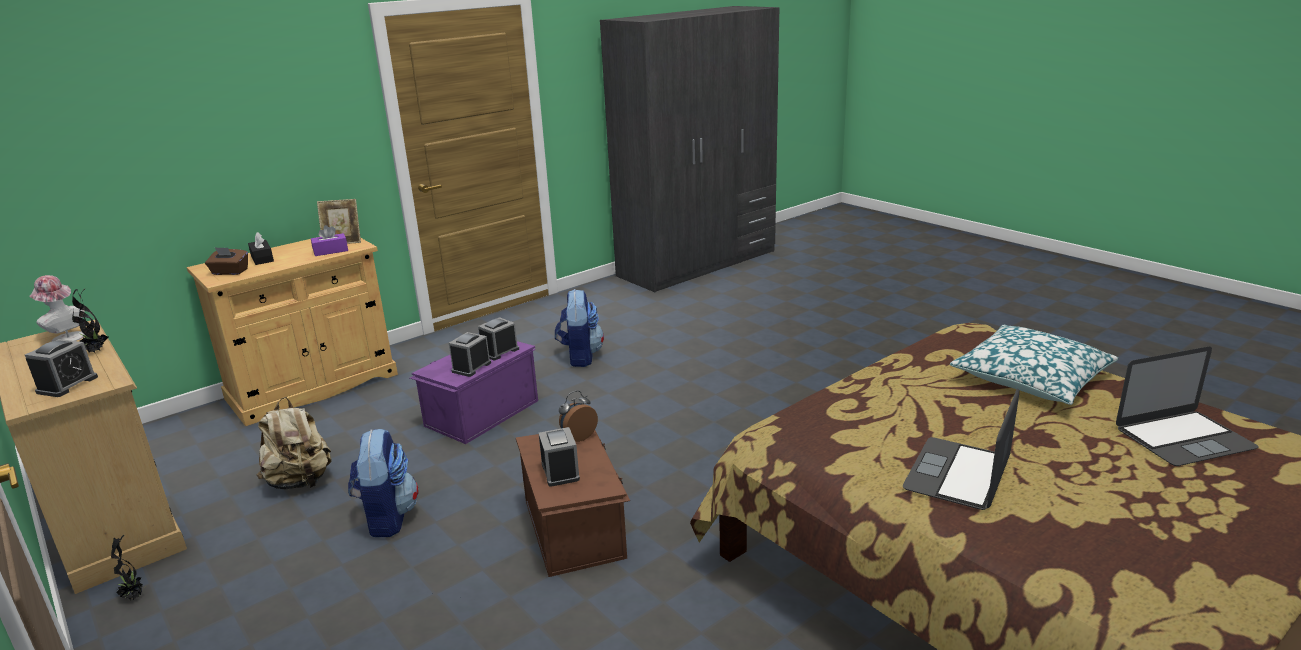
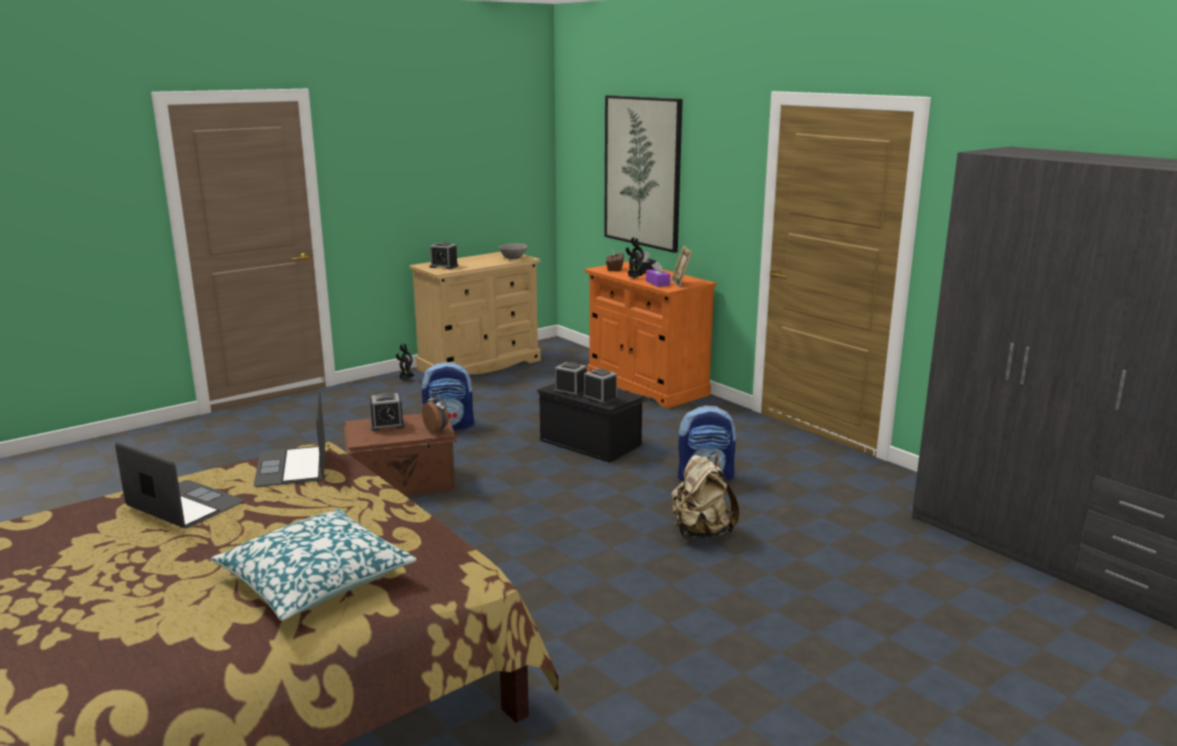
camera: 90 degrees right, 5 degrees down
(66, 337) = (512, 258): hat -> grey bowl
(95, 351) = (487, 264): potted plant -> potted plant (634, 278)
(172, 141) = (642, 172): none -> picture
(300, 482) = (505, 398): beige backpack -> beige backpack (700, 532)
(313, 387) = (646, 385): beige cabinet -> orange cabinet
(480, 413) = (590, 442): purple storage box -> black storage box
(1184, 438) = (119, 637): laptop -> laptop (292, 466)

